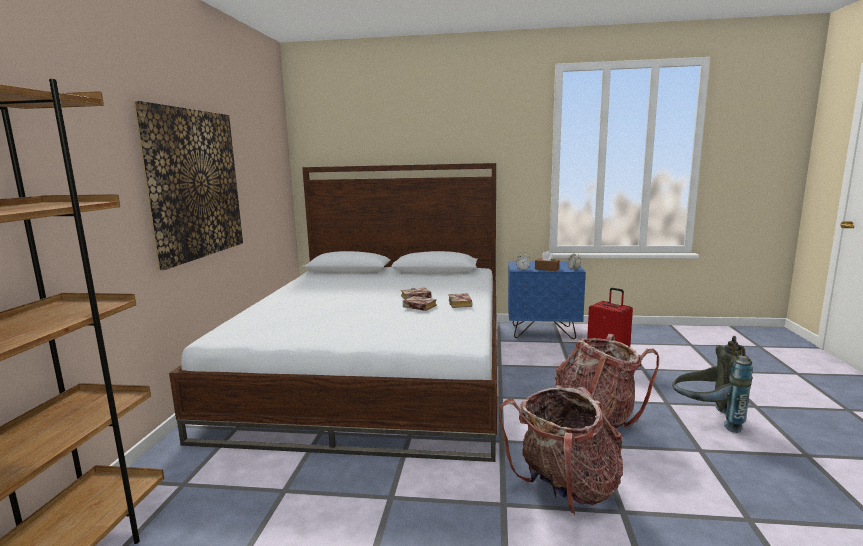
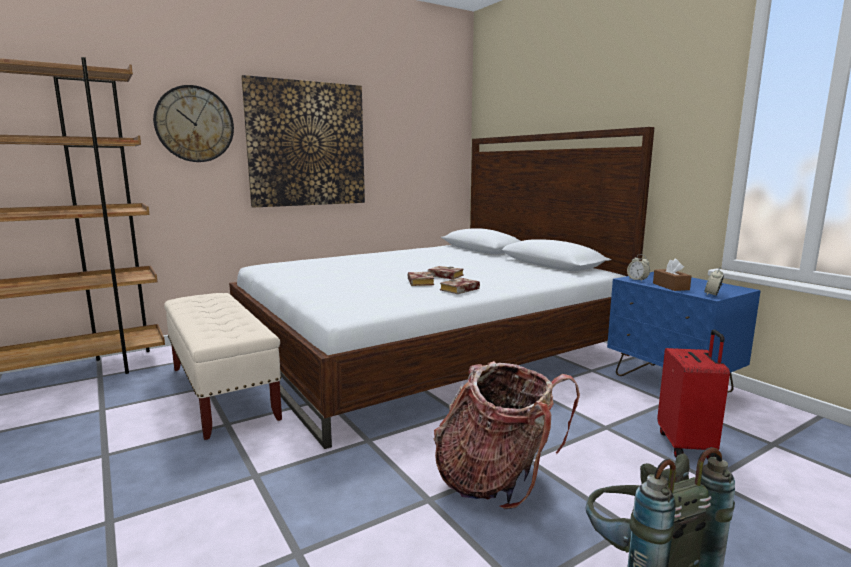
camera: 50 degrees right, 0 degrees up
(95, 168) = (194, 124): none -> wall clock
(315, 484) = (222, 393): none -> beige bench
(565, 489) = (311, 502): backpack -> none

